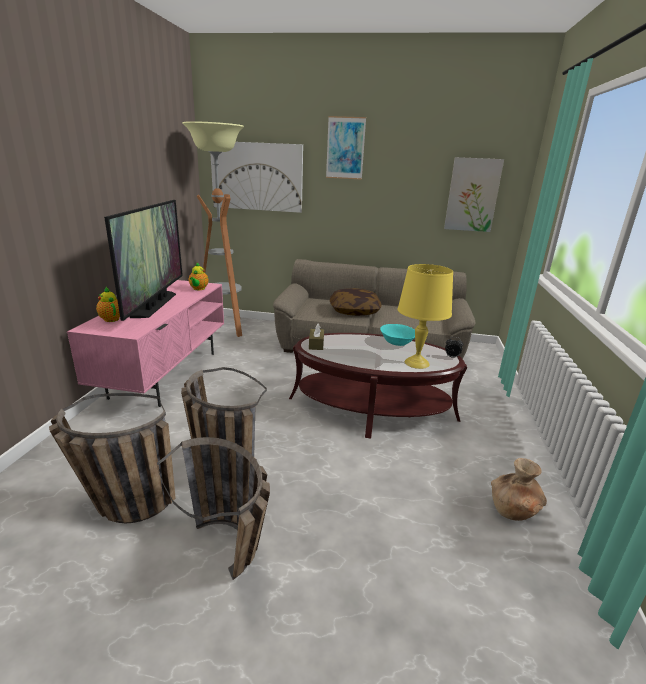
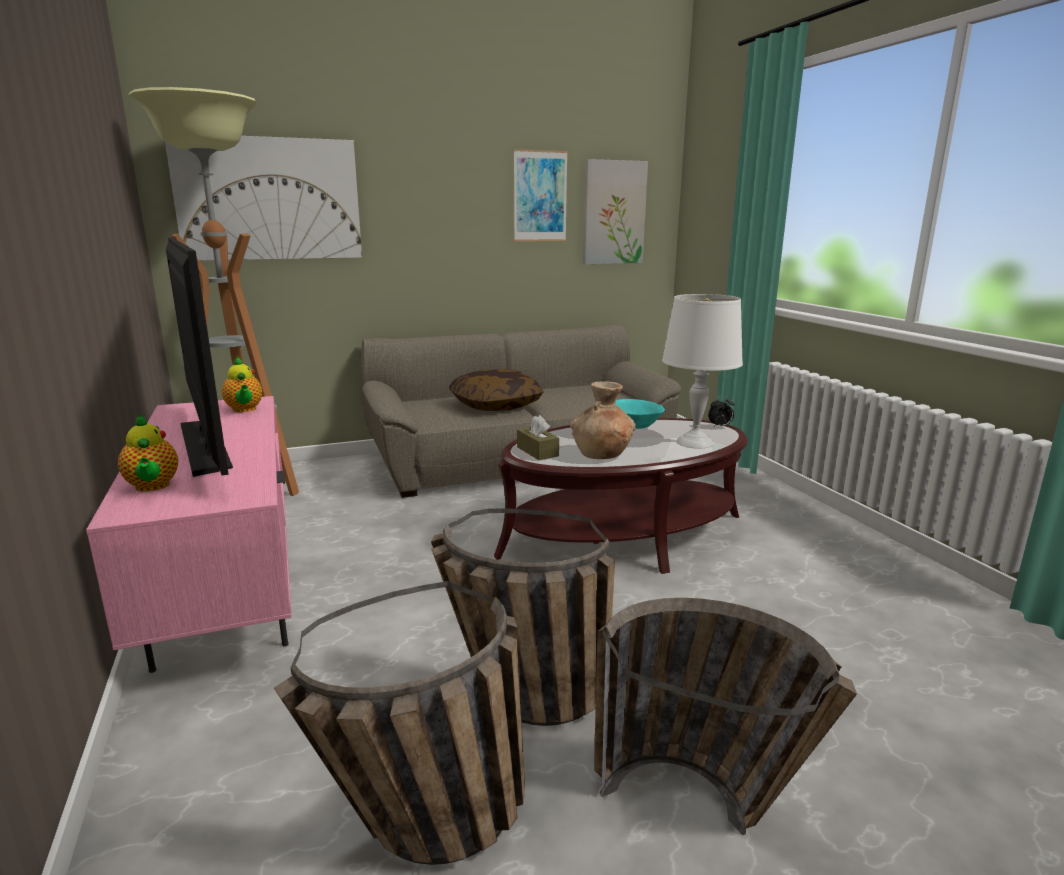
camera: 30 degrees left, 5 degrees down
(111, 319) = (152, 487): teapot -> teapot turned 135 degrees counterclockwise
(345, 148) = (426, 147): picture -> picture (540, 196)
(417, 363) = (695, 442): yellow table lamp -> white table lamp
(513, 510) = (905, 592): brown vase -> brown vase (602, 454)

